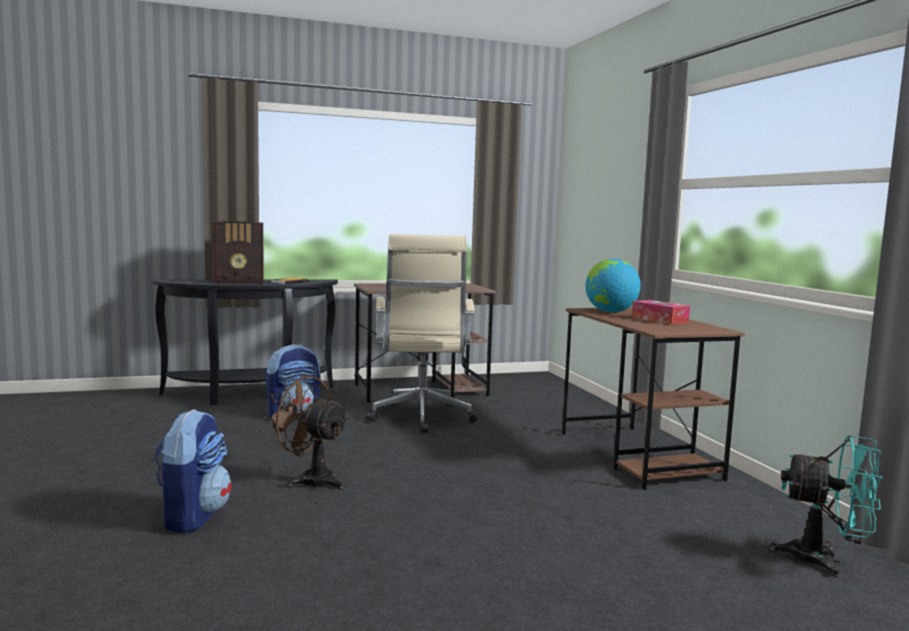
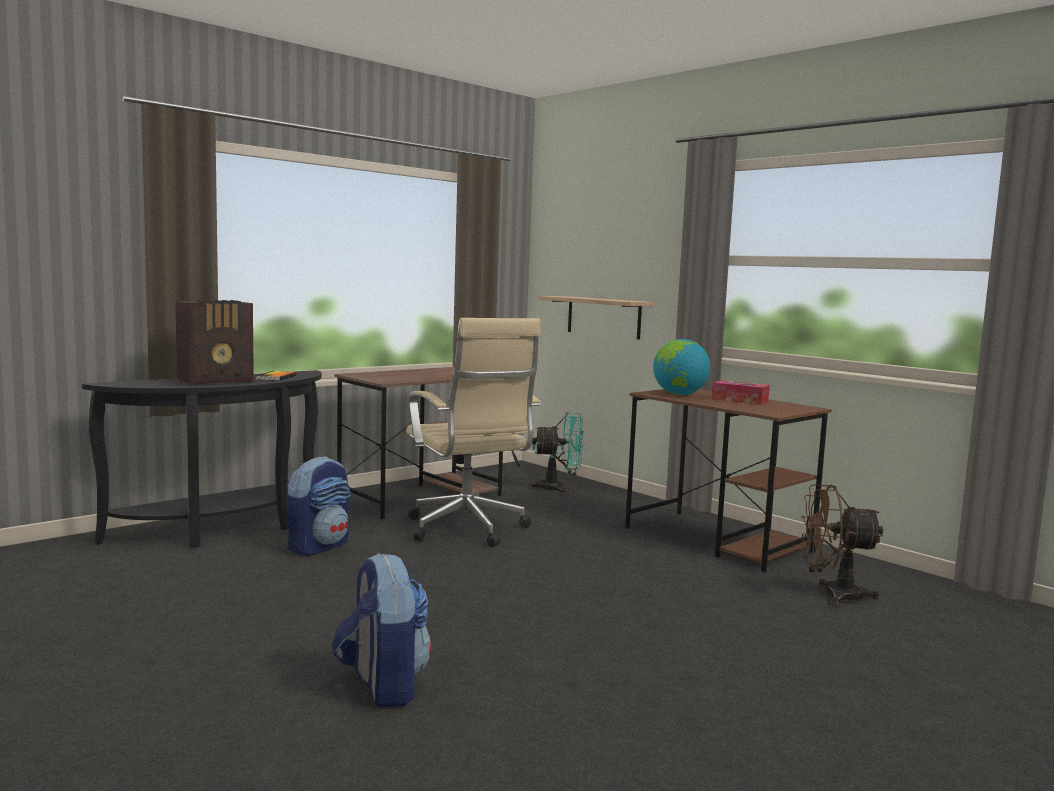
camera: 25 degrees left, 0 degrees up
(310, 479) = (450, 618): brown fan -> brown fan (832, 595)
(600, 242) = (603, 317): none -> shelf
(825, 560) = (961, 608): turquoise fan -> turquoise fan (558, 488)

